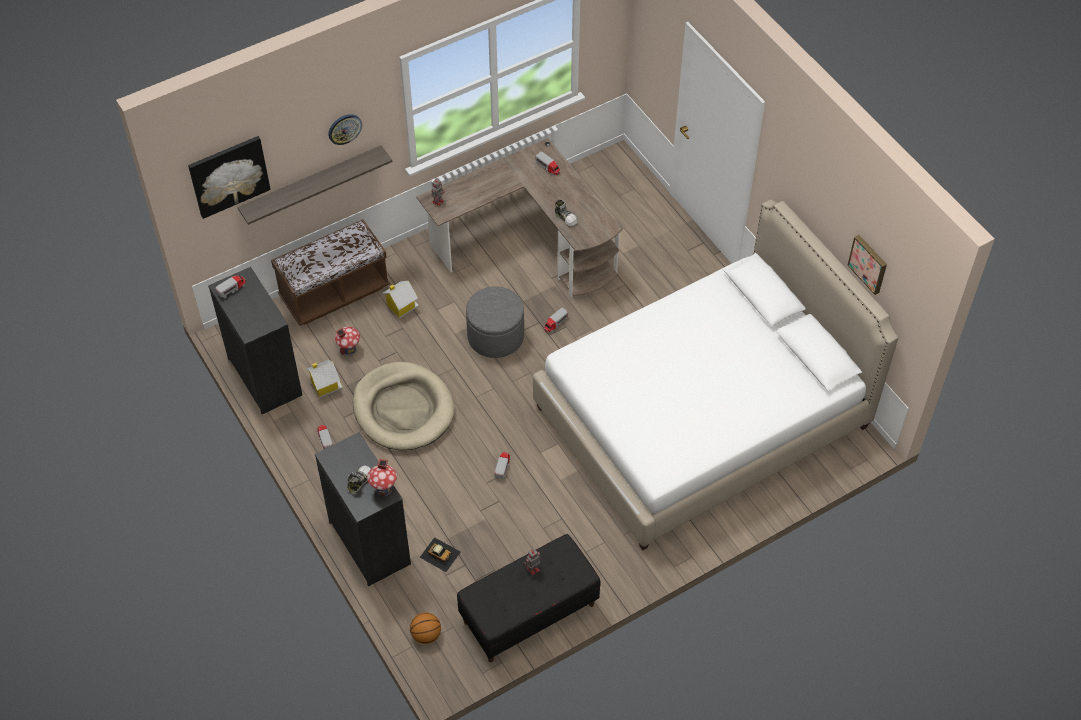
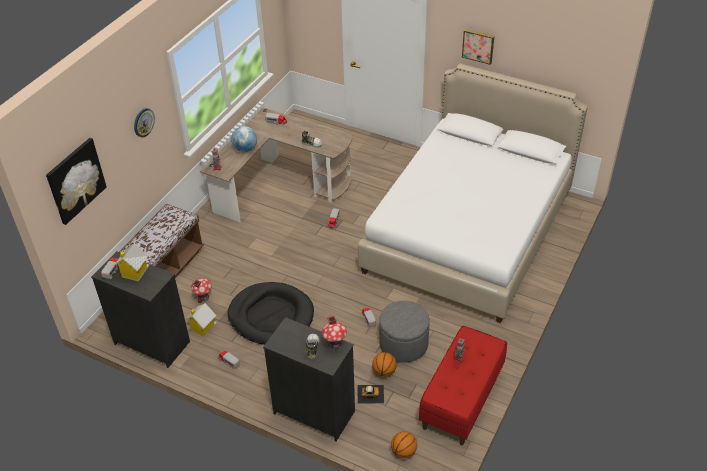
camera: 30 degrees left, 10 degrees down
(311, 185) = (130, 179): shelf -> none
(401, 307) = (221, 256): toy house -> toy house (134, 272)
(403, 409) = (271, 316): beige dog bed -> black dog bed
(472, 537) = (384, 371): none -> basketball
(486, 190) = (245, 149): none -> globe
(495, 336) = (300, 245): grey ottoman -> grey ottoman (403, 344)
(529, 613) = (462, 399): black bench -> red bench
(869, 263) = (549, 65): picture -> picture (478, 45)

